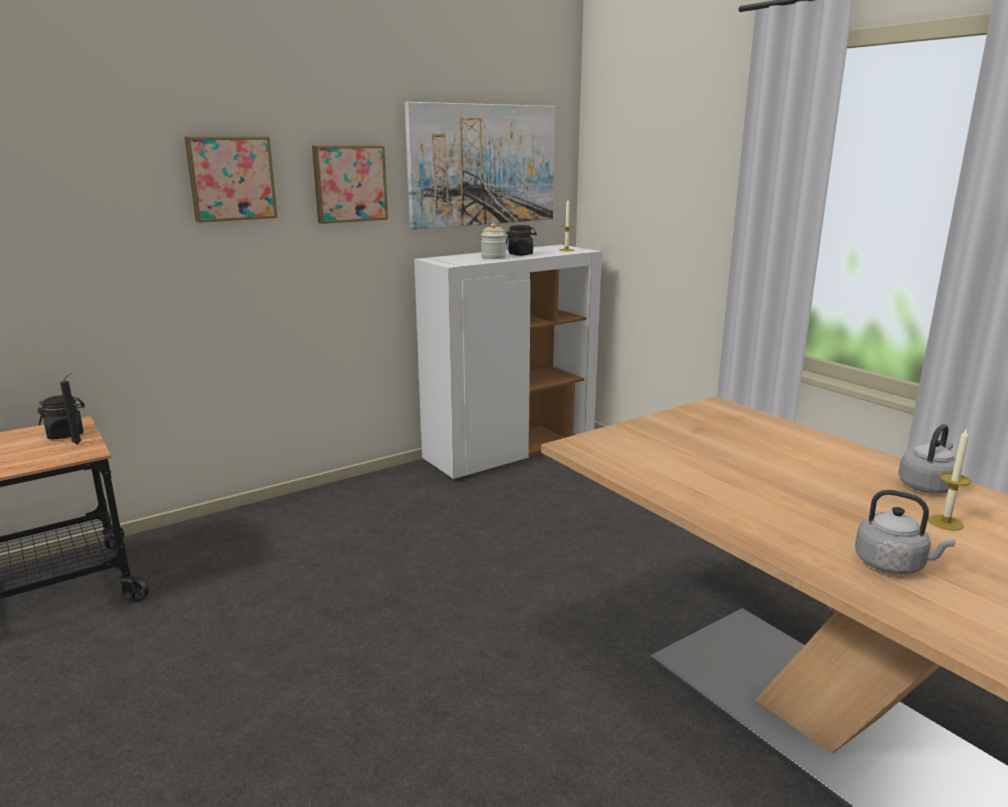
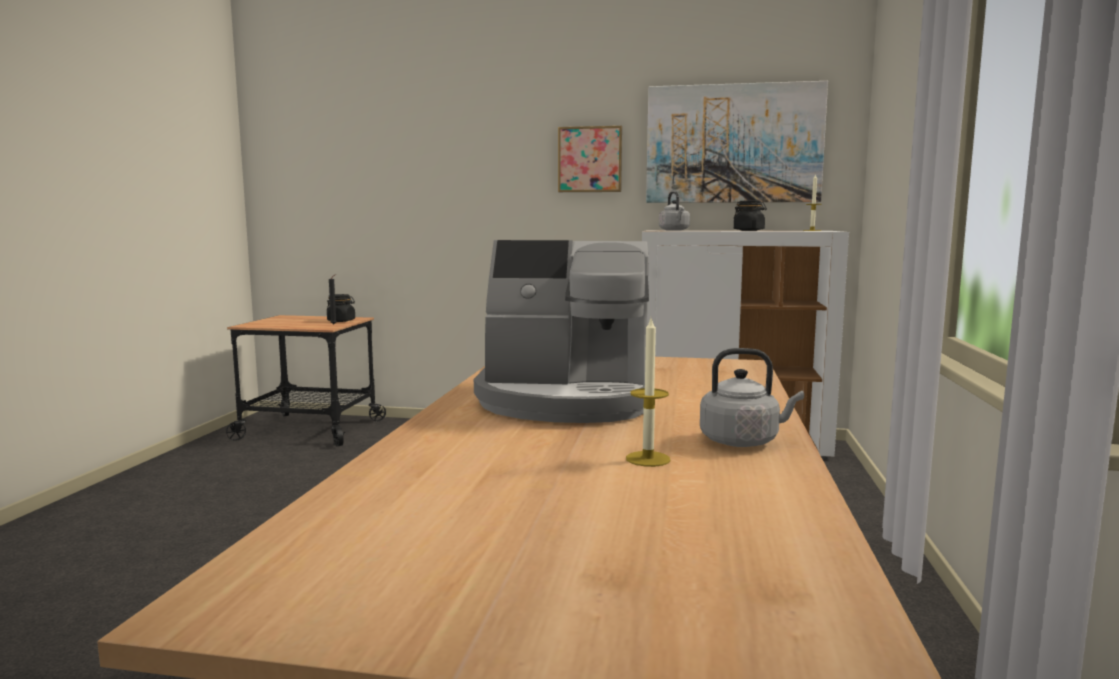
camera: 45 degrees right, 10 degrees down
(231, 178) = (492, 154): picture -> none
(493, 257) = (712, 230): jar -> none
(761, 487) = (567, 400): none -> coffee machine
(893, 565) = (479, 455): grey kettle -> grey kettle (674, 230)

